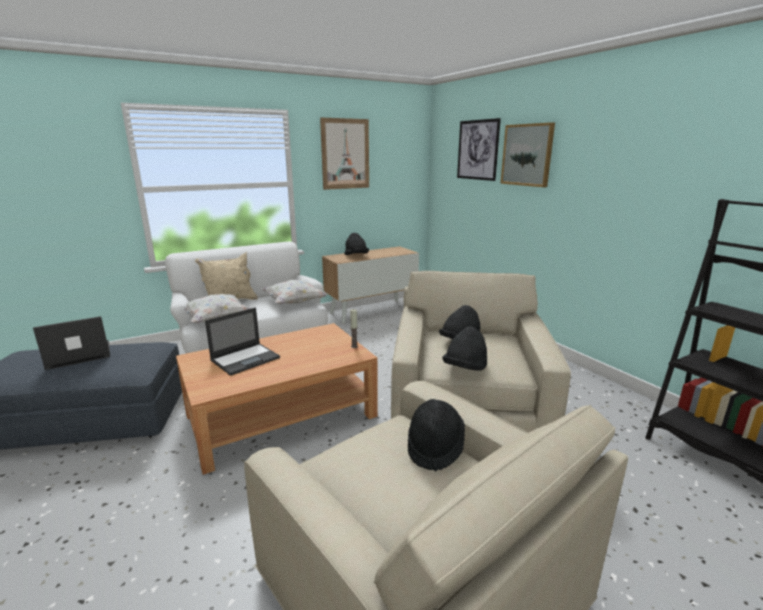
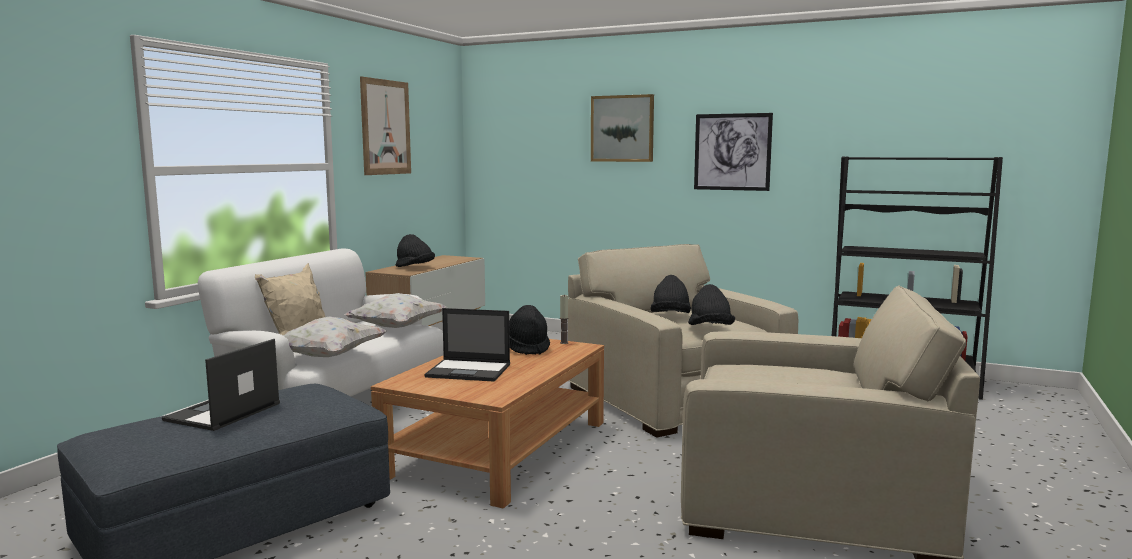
camera: 35 degrees left, 10 degrees down
(246, 359) = (469, 371): laptop -> laptop turned 90 degrees clockwise
(435, 447) = (783, 365): black hat -> black hat (527, 348)
(477, 150) = (548, 124): picture -> picture (732, 152)

